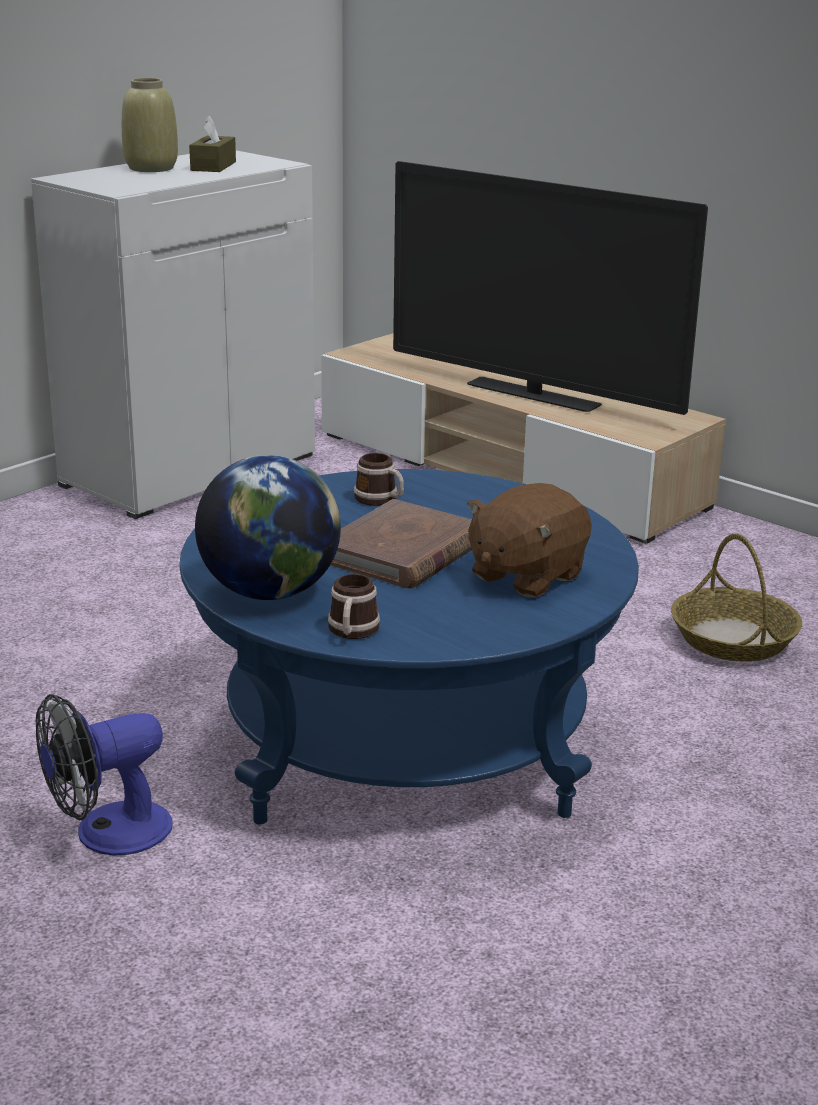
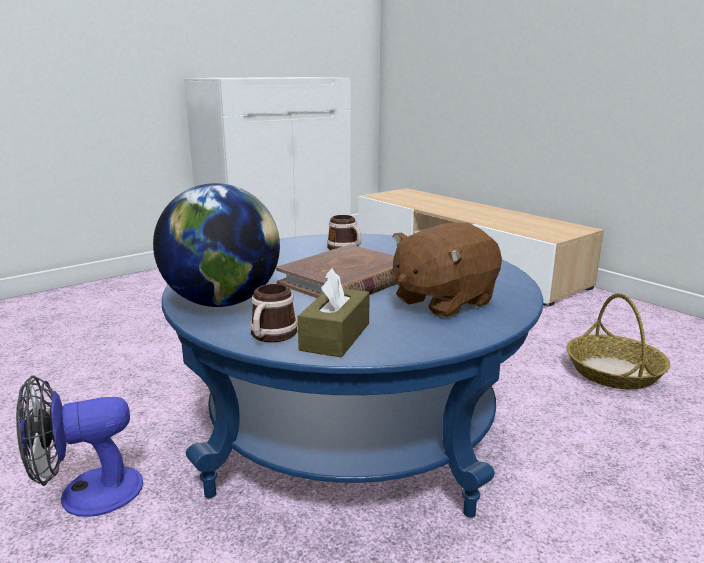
camera: 10 degrees right, 5 degrees down
(151, 168) = (256, 77): beige vase -> none
(213, 166) = (292, 77): brown tissue box -> brown tissue box (335, 336)
(533, 395) = (478, 215): television -> none

